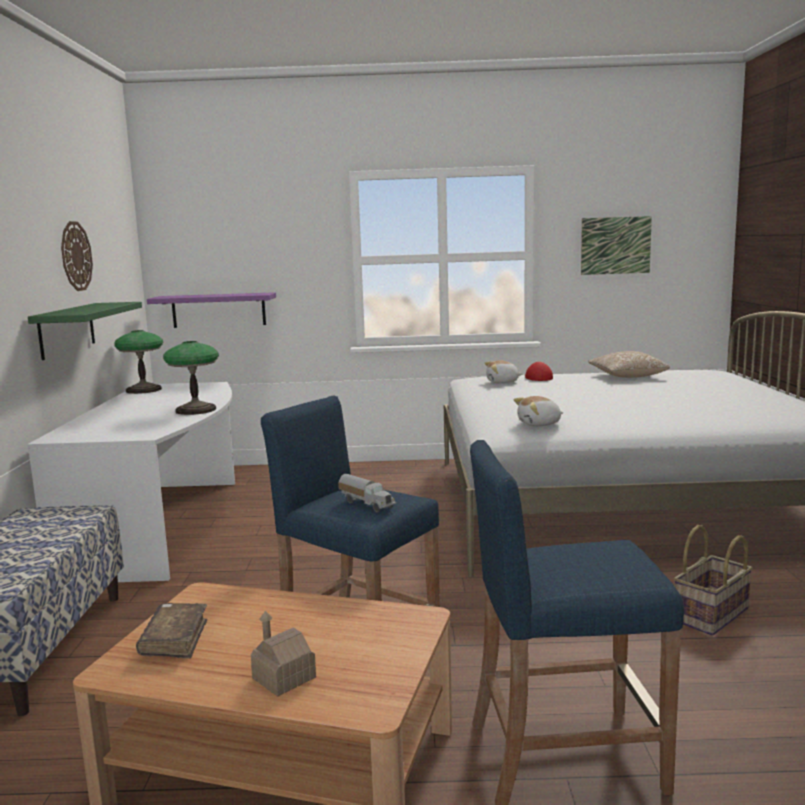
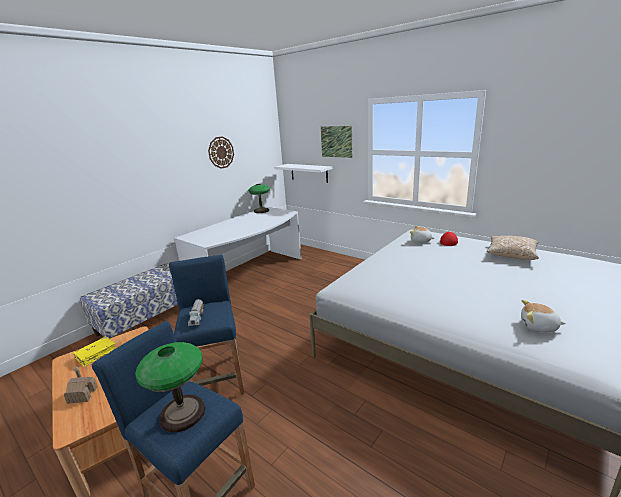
camera: 40 degrees right, 10 degrees up
(67, 330) = (211, 186): green shelf -> none
(174, 640) = (96, 354): brown book -> yellow book
(196, 410) = (251, 230): table lamp -> table lamp (183, 413)
(218, 310) = (309, 173): purple shelf -> white shelf
(539, 424) = (366, 287): plush toy -> plush toy (538, 326)
(615, 245) = (546, 151): picture -> picture (336, 141)
(712, 615) = (393, 457): basket -> none

